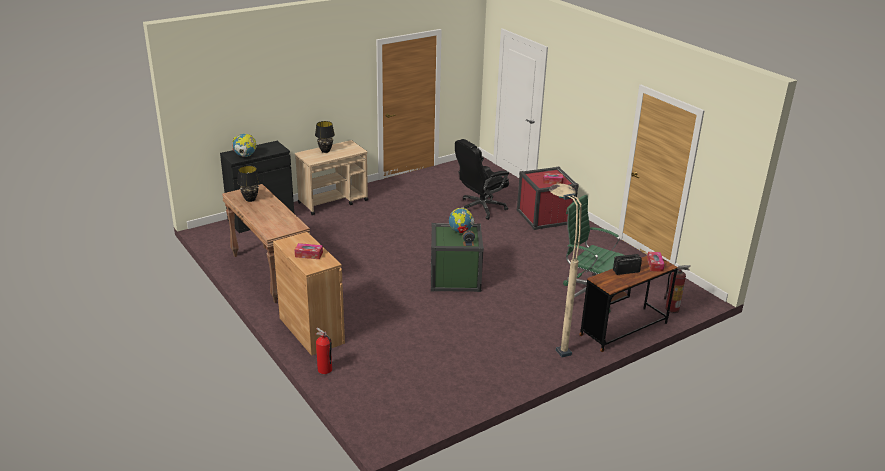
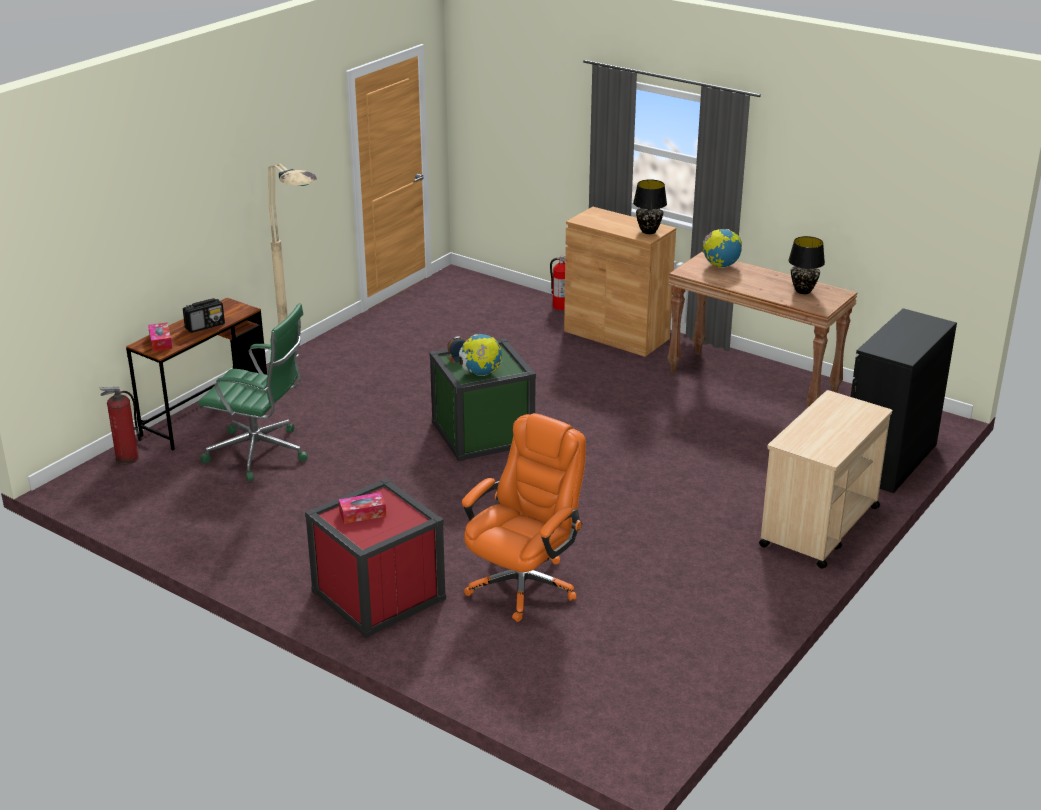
camera: 160 degrees right, 0 degrees up
(245, 156) = (906, 324): globe -> globe (721, 266)
(309, 254) = (614, 222): tissue box -> none
(325, 151) = (844, 426): black table lamp -> black table lamp (649, 231)
(480, 208) = (524, 584): black office chair -> orange office chair

